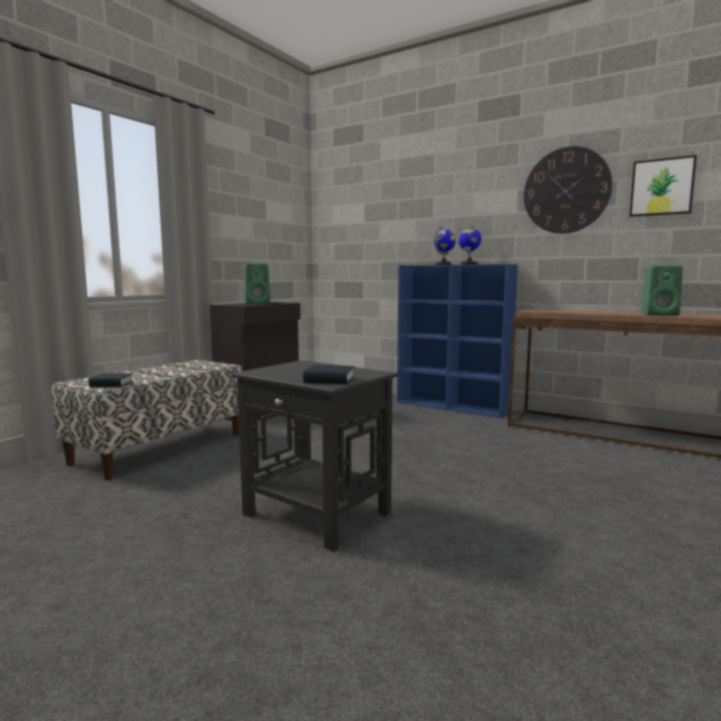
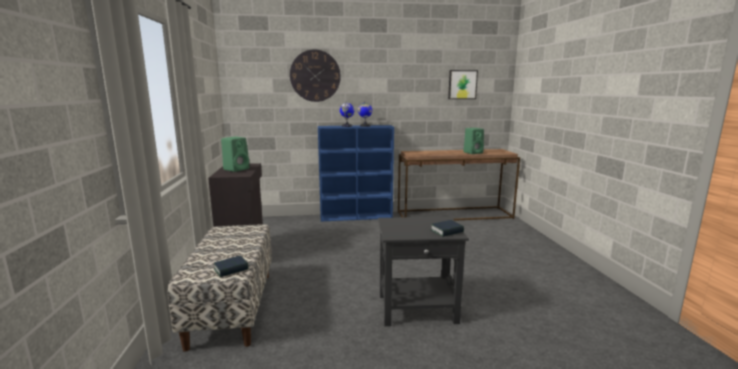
camera: 40 degrees left, 5 degrees up
(566, 191) = (415, 82): wall clock -> wall clock (315, 76)

